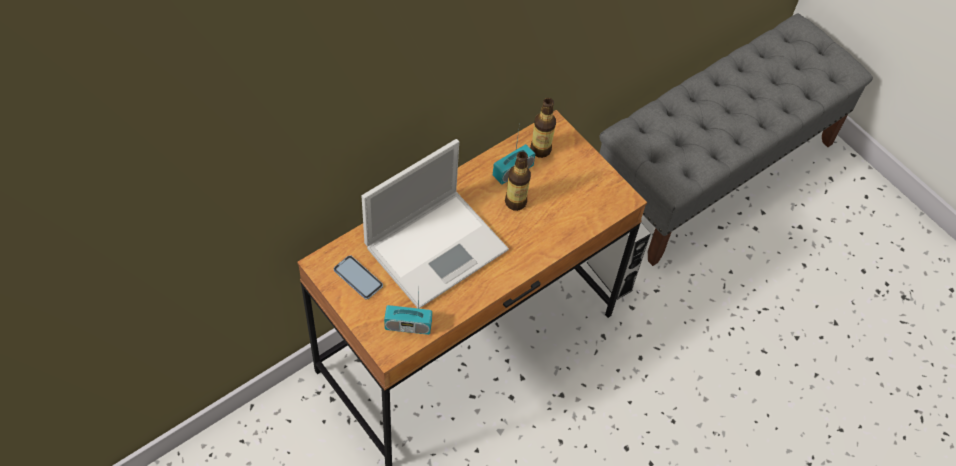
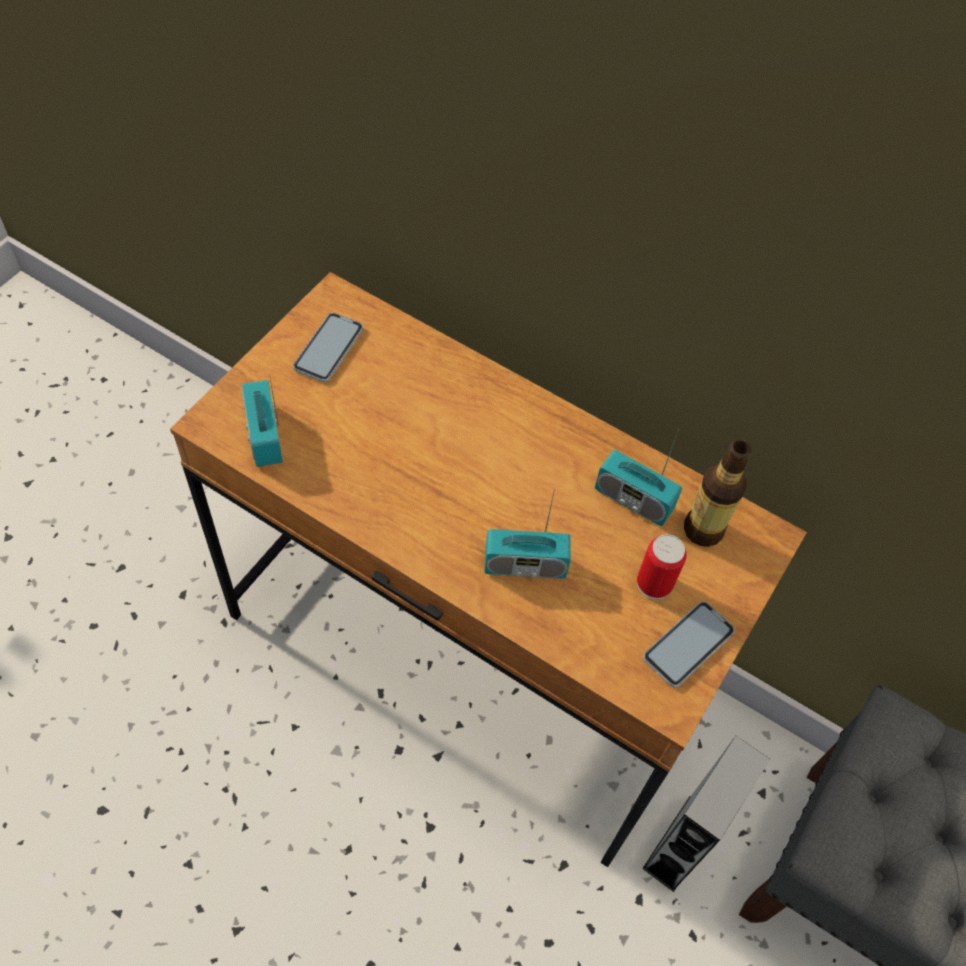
camera: 70 degrees right, 0 degrees up
(438, 246) = (430, 434): laptop -> none
(515, 202) = (571, 521): bottle -> none
(534, 230) = (525, 565): none -> radio
(562, 181) = (654, 584): none -> can
(599, 180) = (688, 645): none -> phone

